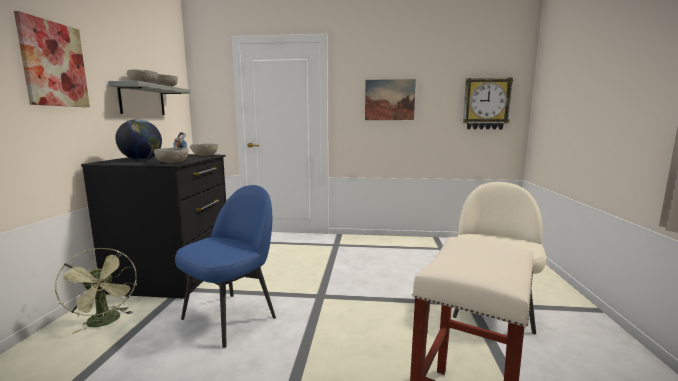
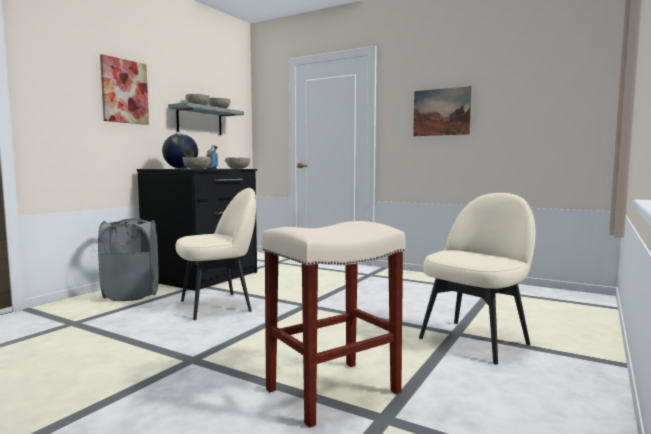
camera: 25 degrees right, 5 degrees down
(106, 322) = (132, 294): green fan -> grey laundry basket
(231, 316) = (217, 305): blue chair -> beige chair
(486, 104) = (563, 110): wall clock -> none

